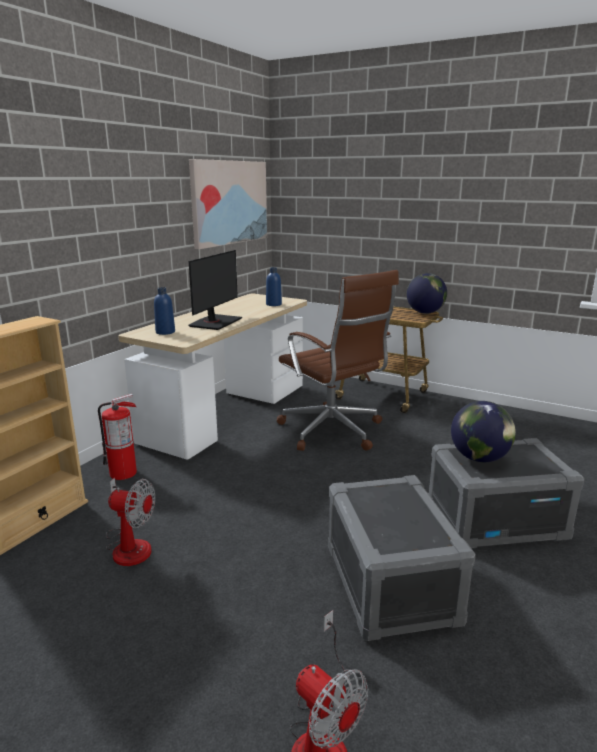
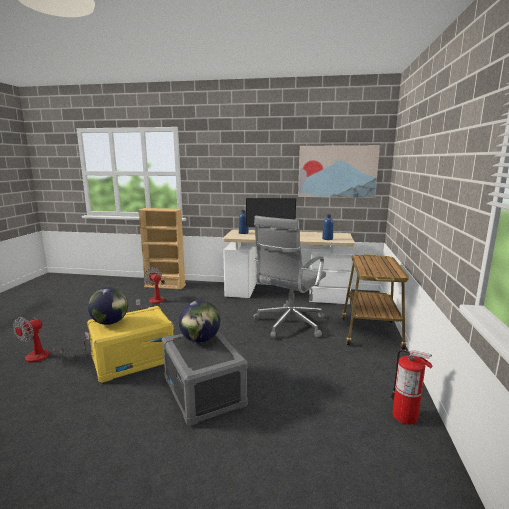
camera: 70 degrees right, 5 degrees down
(123, 473) = (206, 289): fire extinguisher -> fire extinguisher (405, 416)
(130, 545) = (154, 302): fan -> fan turned 150 degrees clockwise
(333, 431) = (289, 324): brown office chair -> grey office chair
(389, 583) = (134, 360): grey storage box -> yellow storage box
(425, 312) = (395, 273): globe -> globe (110, 322)

